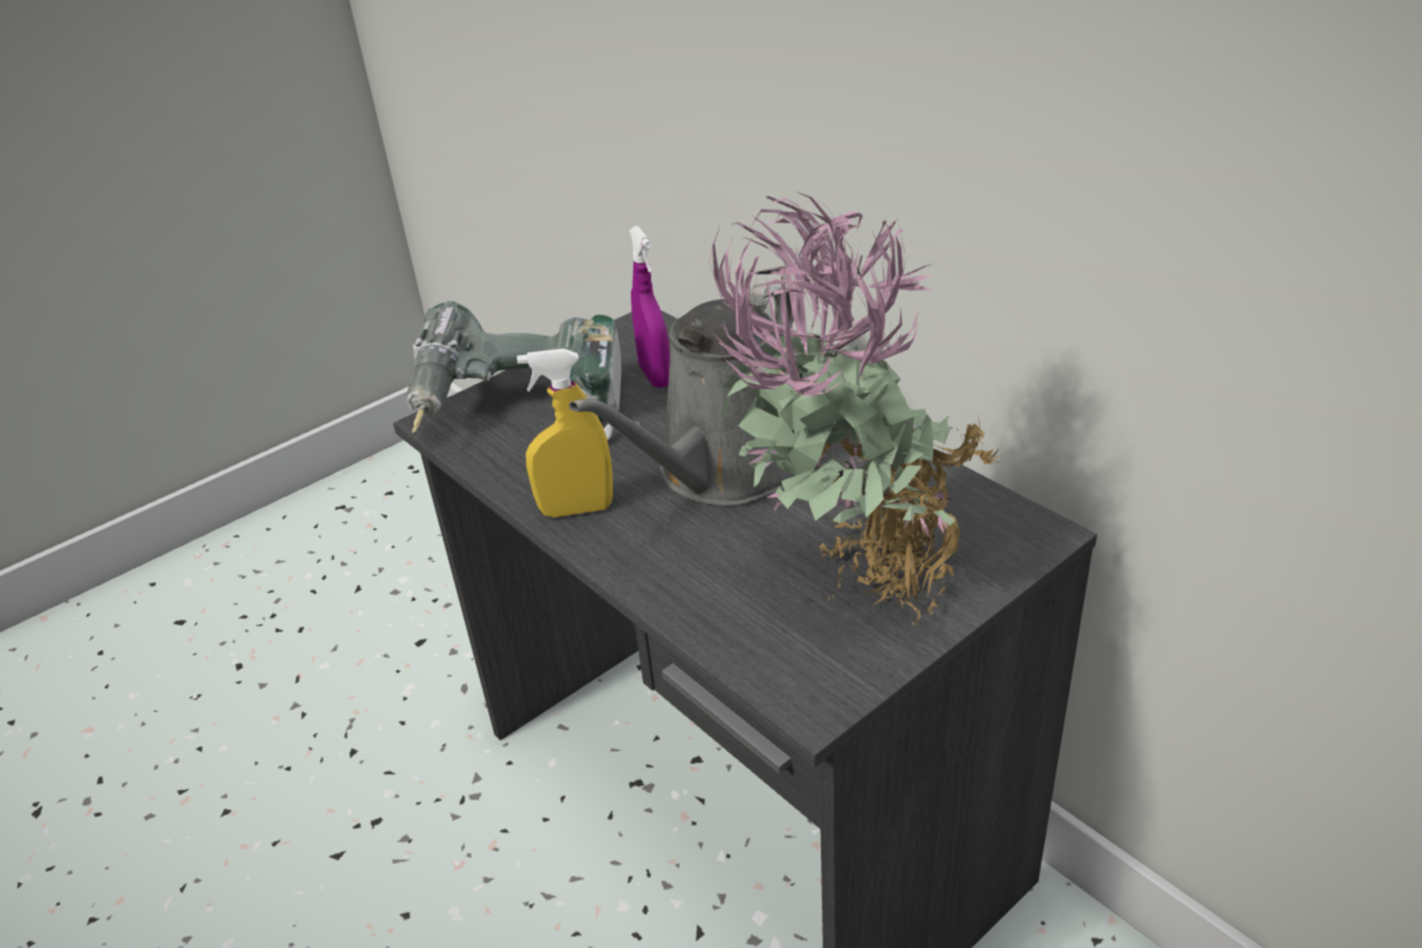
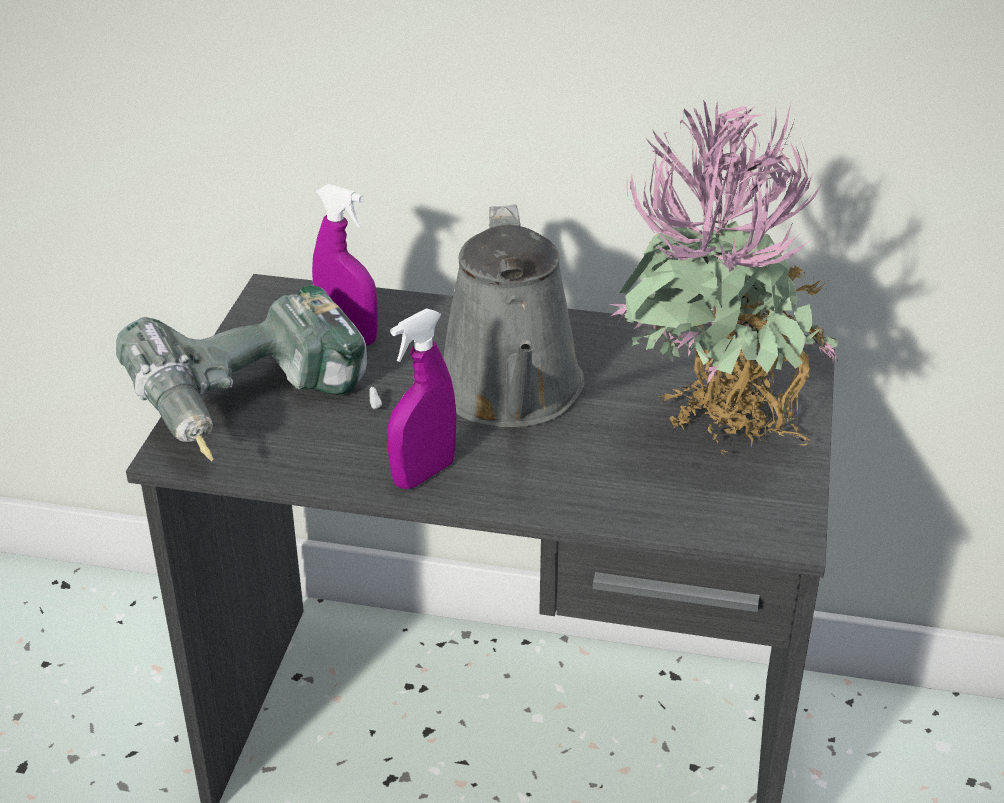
camera: 40 degrees left, 0 degrees up
(576, 509) = (423, 474): yellow spray bottle -> purple spray bottle

